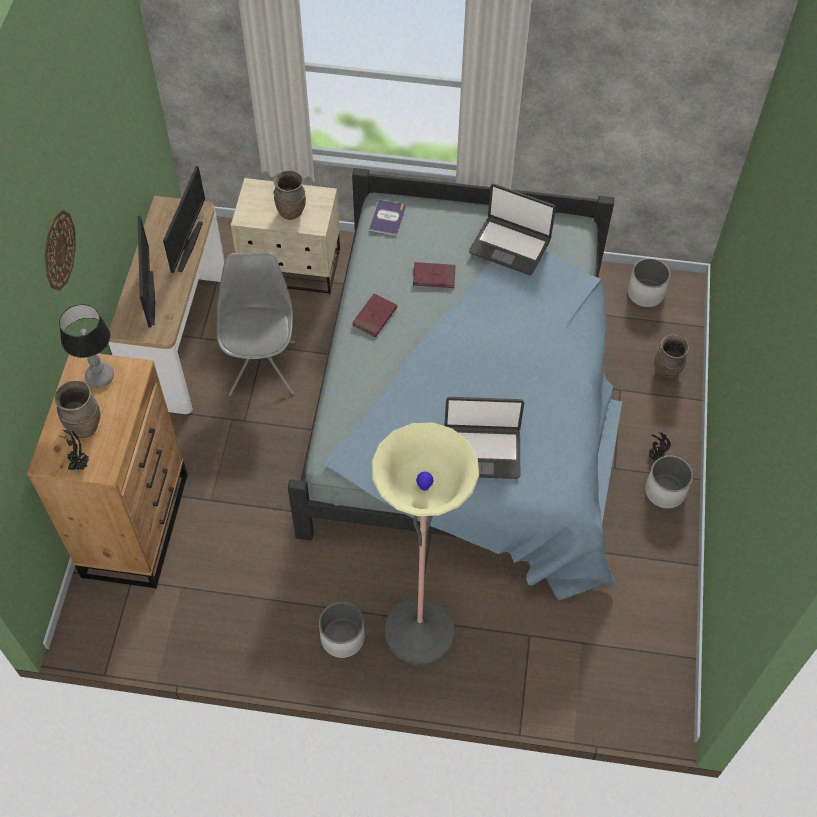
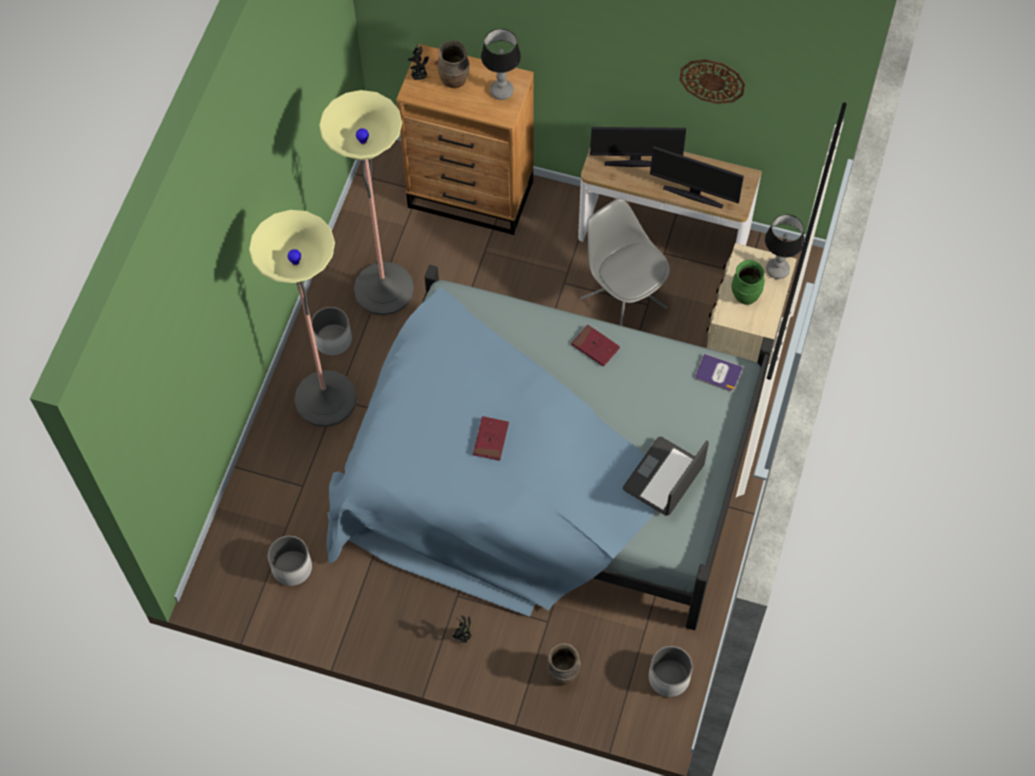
camera: 100 degrees right, 5 degrees up
(59, 250) = (585, 33): wall clock -> wall clock (712, 80)
(259, 190) = (778, 270): none -> table lamp
(262, 367) = (622, 302): grey chair -> grey chair turned 135 degrees counterclockwise
(269, 595) = (384, 289): none -> floor lamp
(291, 212) = (745, 296): brown vase -> green vase
(434, 276) = (637, 404): red book -> red book (491, 439)
(481, 452) = (427, 412): laptop -> none
(665, 492) = (422, 636): white planter -> white planter (291, 568)

